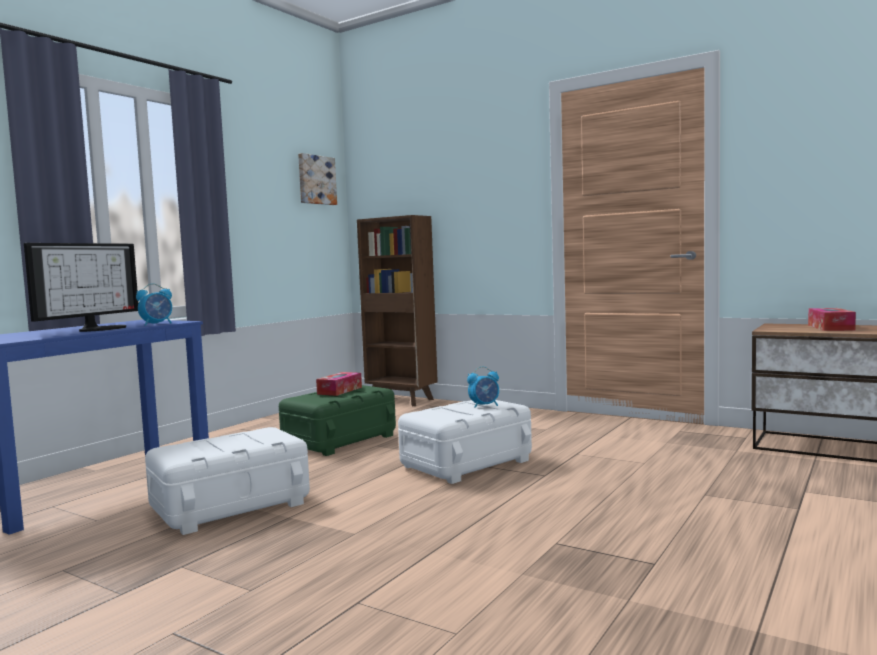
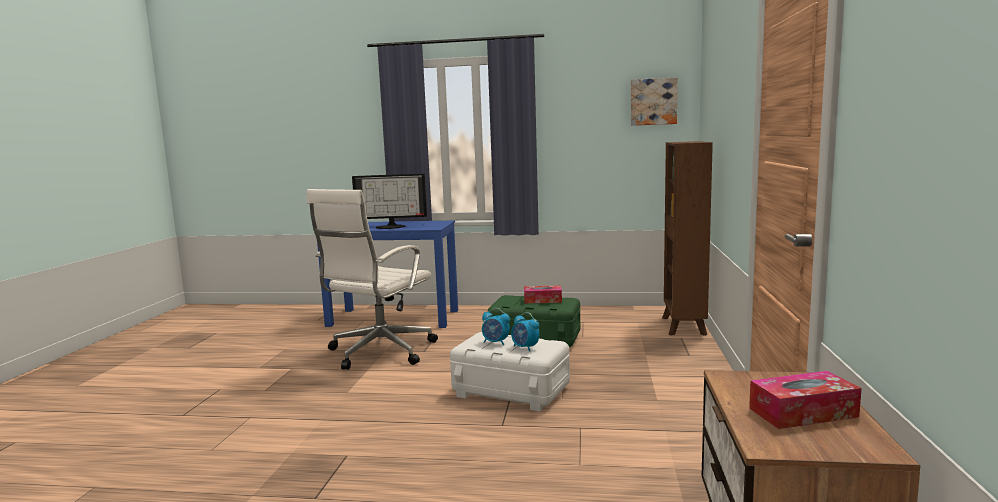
camera: 65 degrees right, 5 degrees up
(157, 324) = (417, 228): alarm clock -> alarm clock (496, 342)
(231, 507) = (379, 352): white storage box -> white office chair

